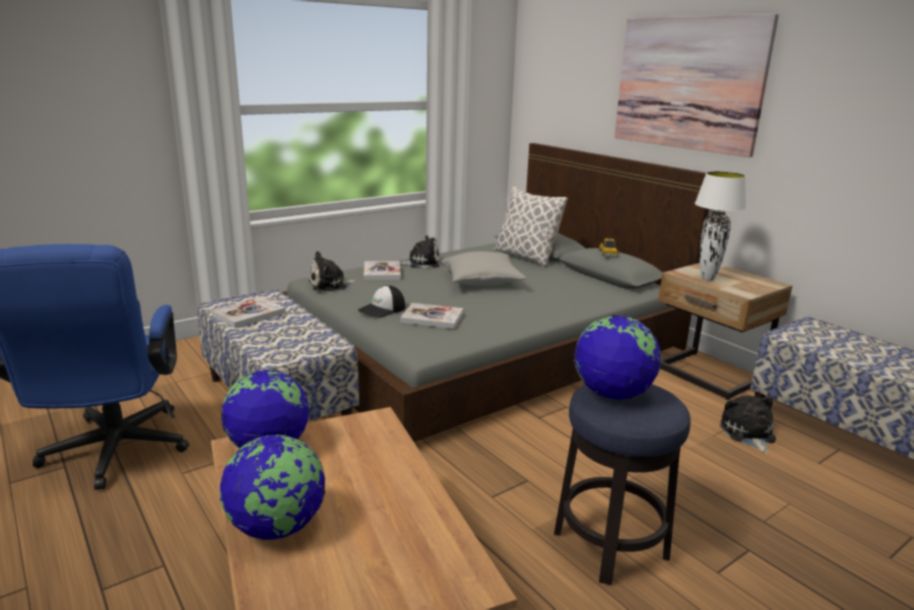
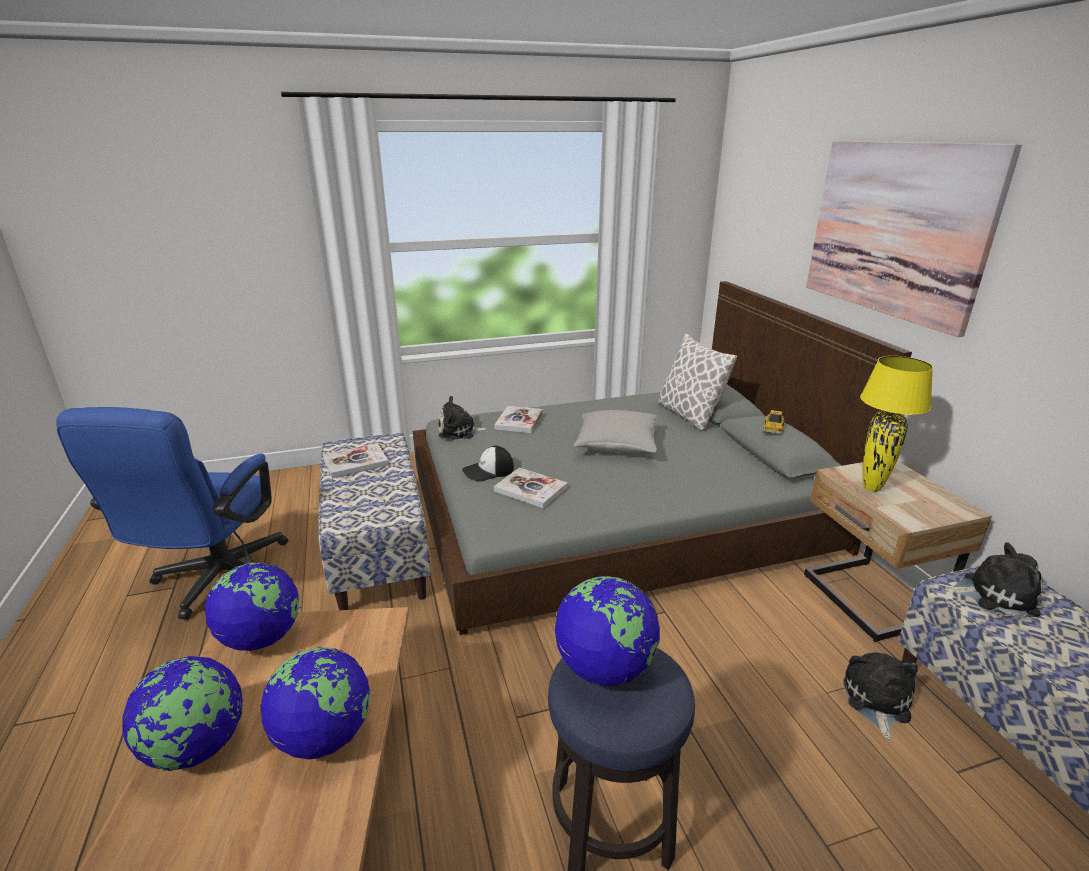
camera: 20 degrees right, 5 degrees up
(391, 497) = (324, 736): none -> globe
(421, 263) = (569, 412): plush toy -> plush toy (994, 594)
(707, 278) = (871, 488): white table lamp -> yellow table lamp

